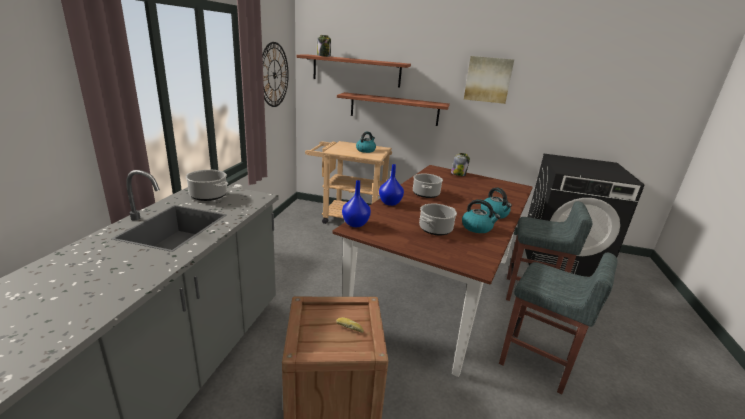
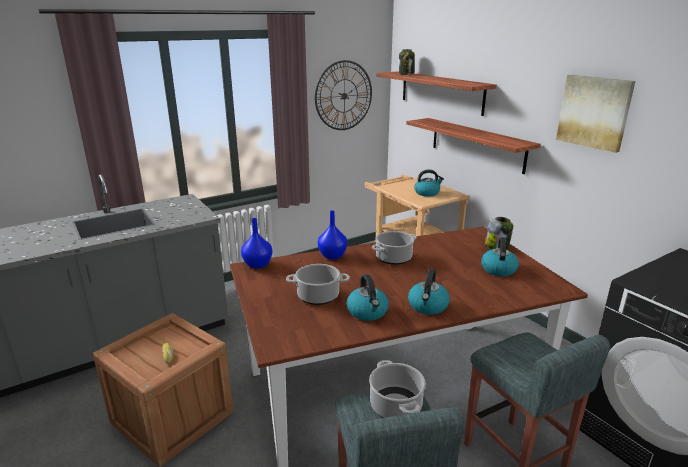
camera: 45 degrees right, 0 degrees up
(209, 196) = (174, 206): cooking pot -> cooking pot (396, 406)
(482, 185) = (498, 269): none -> kettle

